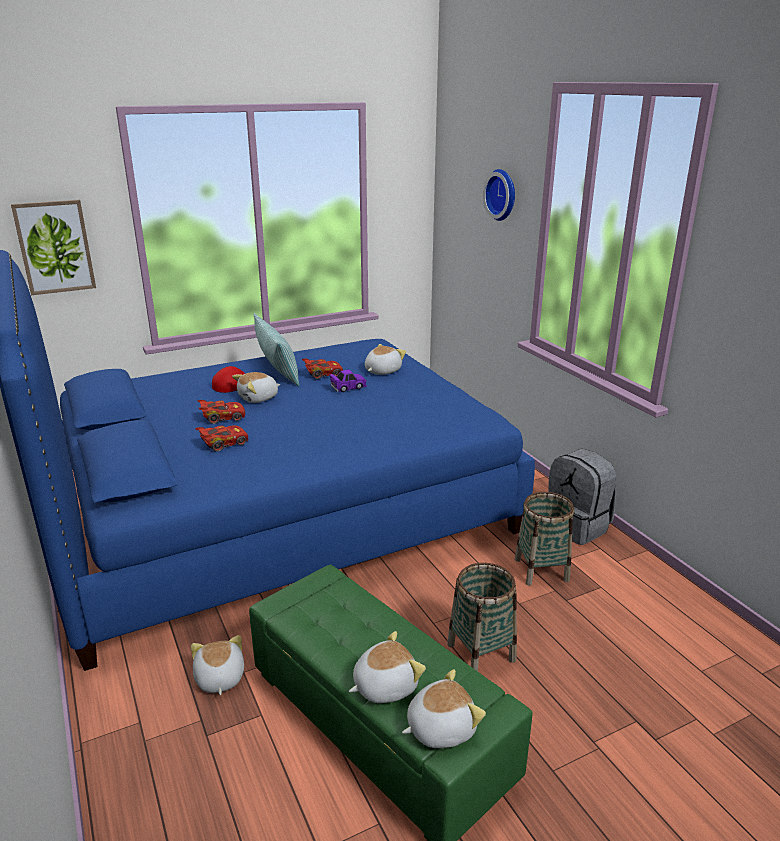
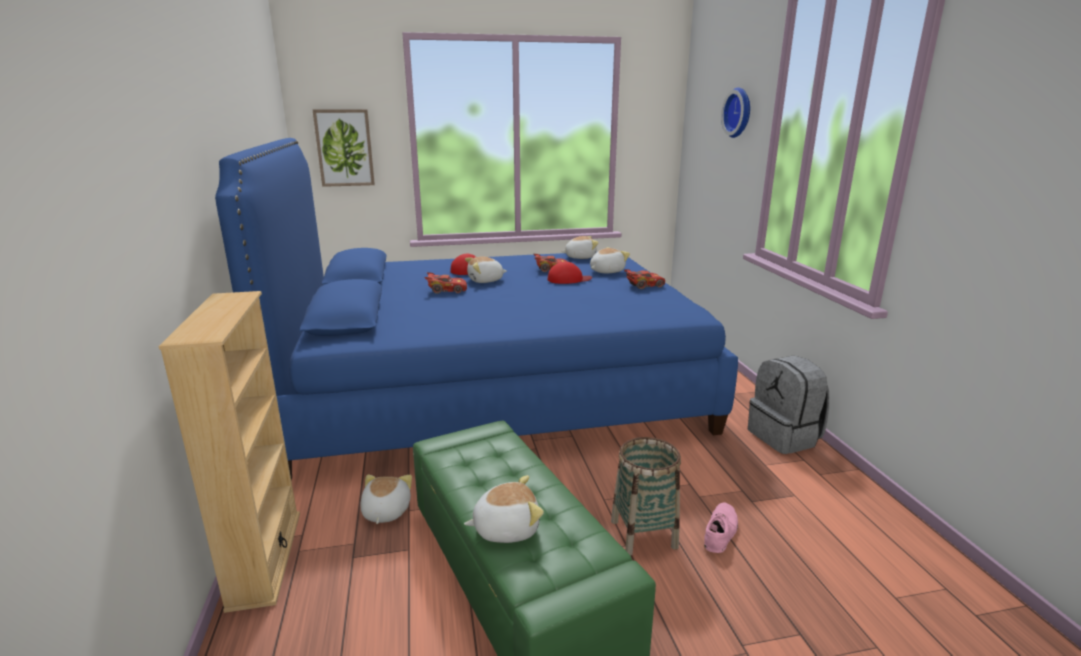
camera: 15 degrees right, 5 degrees down
(111, 757) = (265, 558): none -> beige bookcase
(224, 444) = (436, 307): red toy car -> red toy car (644, 286)
(277, 369) = (513, 264): pillow -> none
(348, 387) = (568, 279): purple toy car -> red cap
(440, 727) = (545, 577): plush toy -> plush toy (580, 257)
(541, 570) = (733, 470): basket -> none
(547, 637) = (720, 532): none -> pink shoe

